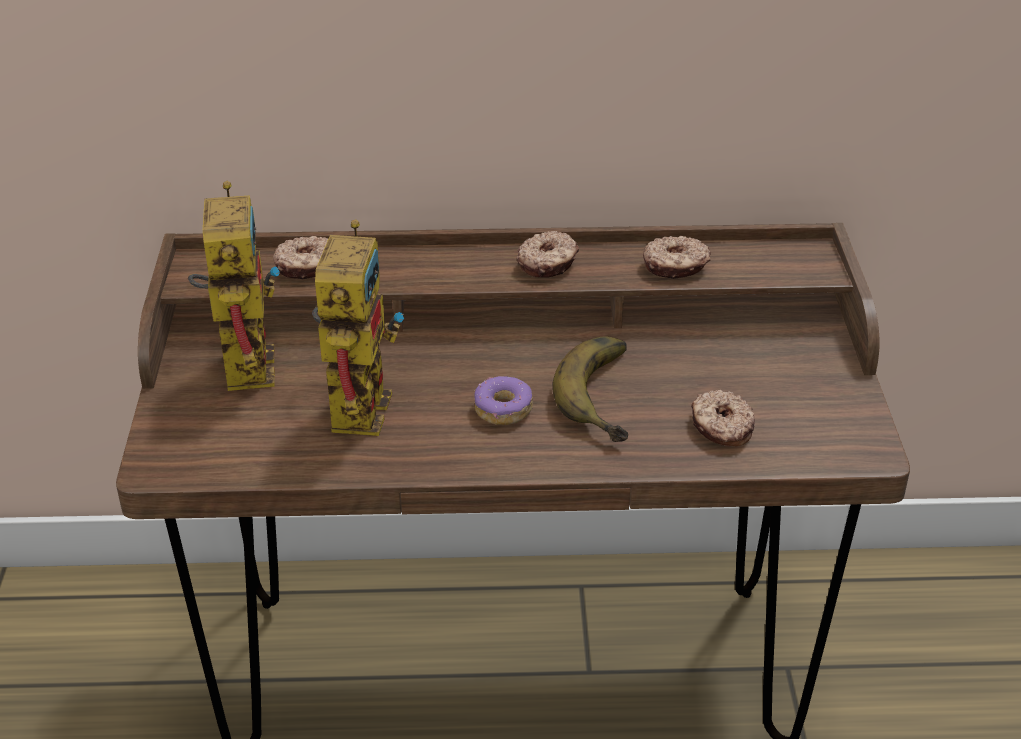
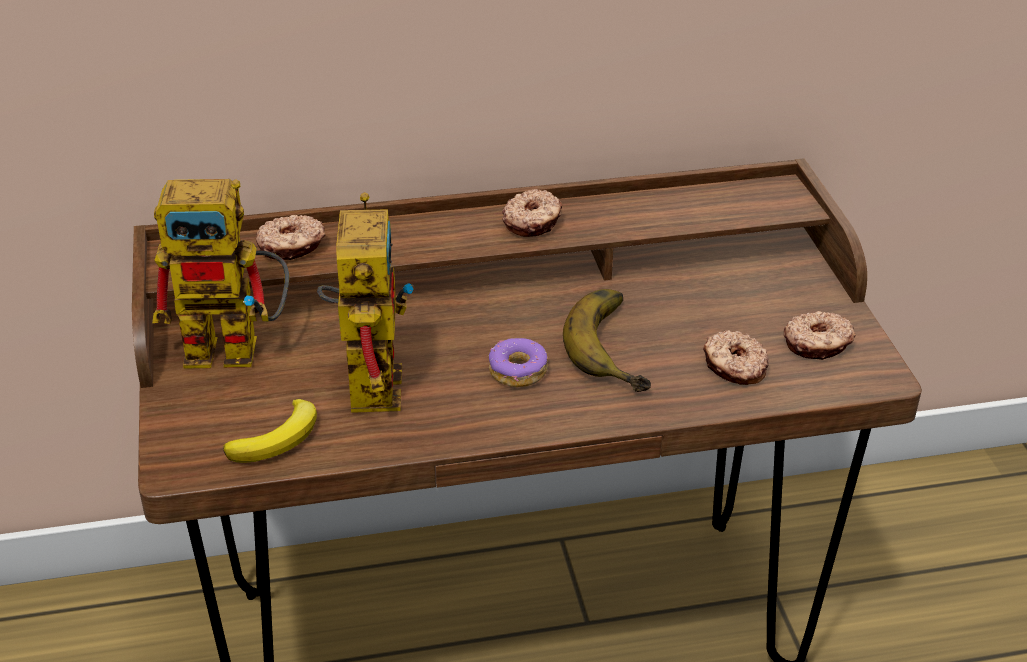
camera: 10 degrees left, 0 degrees up
(243, 358) = (239, 347): toy robot -> toy robot turned 105 degrees clockwise
(256, 450) = (278, 438): none -> banana
(675, 266) = (657, 214): donut -> donut (817, 344)

